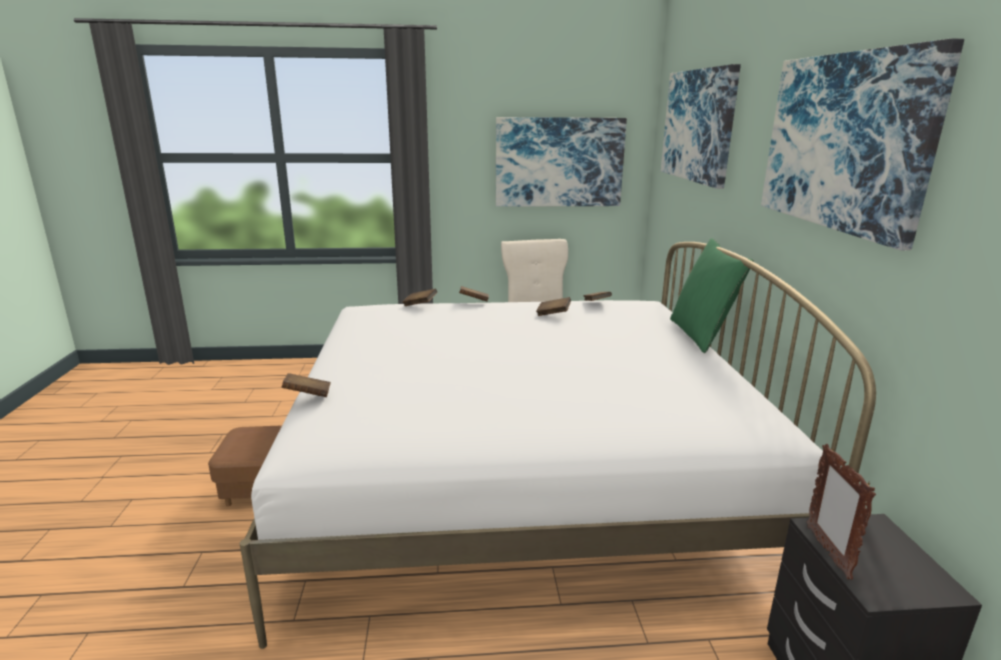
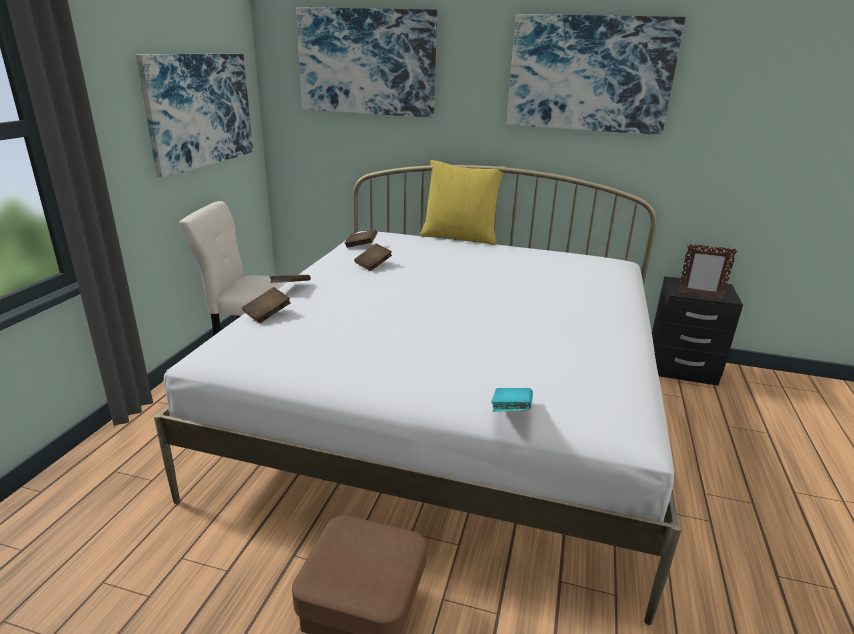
camera: 70 degrees left, 5 degrees up
(308, 396) = (511, 411): brown book -> turquoise book
(701, 335) = (460, 237): green pillow -> yellow pillow

